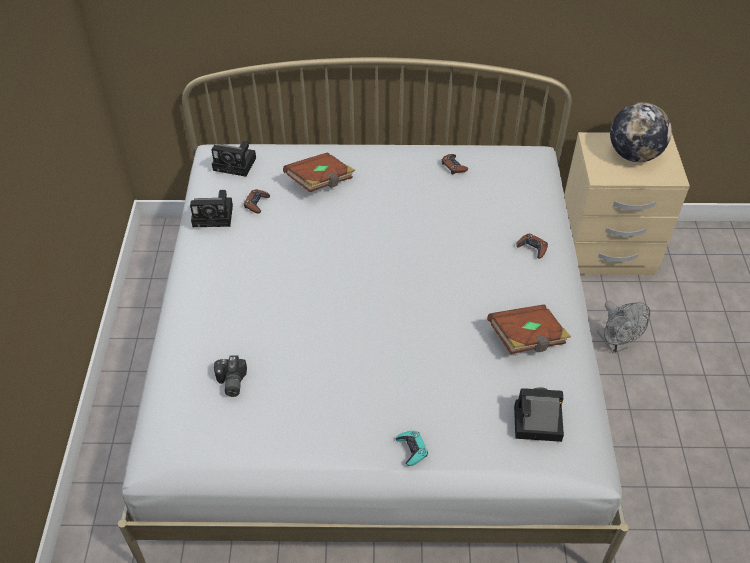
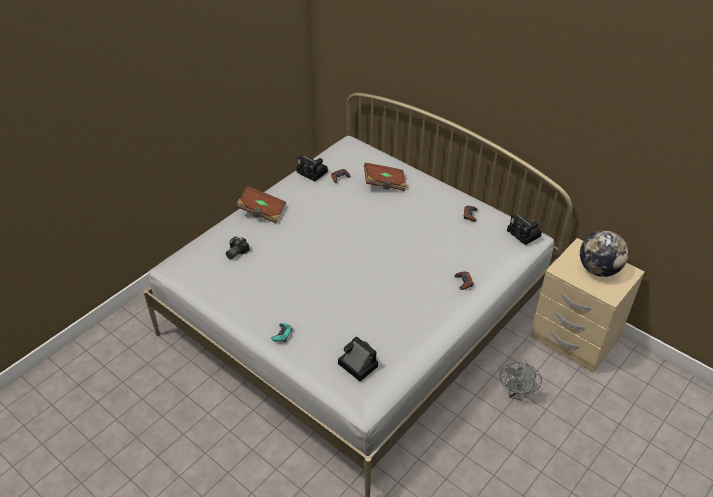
camera: 40 degrees right, 5 degrees down
(236, 164) = (352, 153): camera -> camera (525, 234)
(527, 339) = (403, 324): brown book -> brown book (262, 212)

